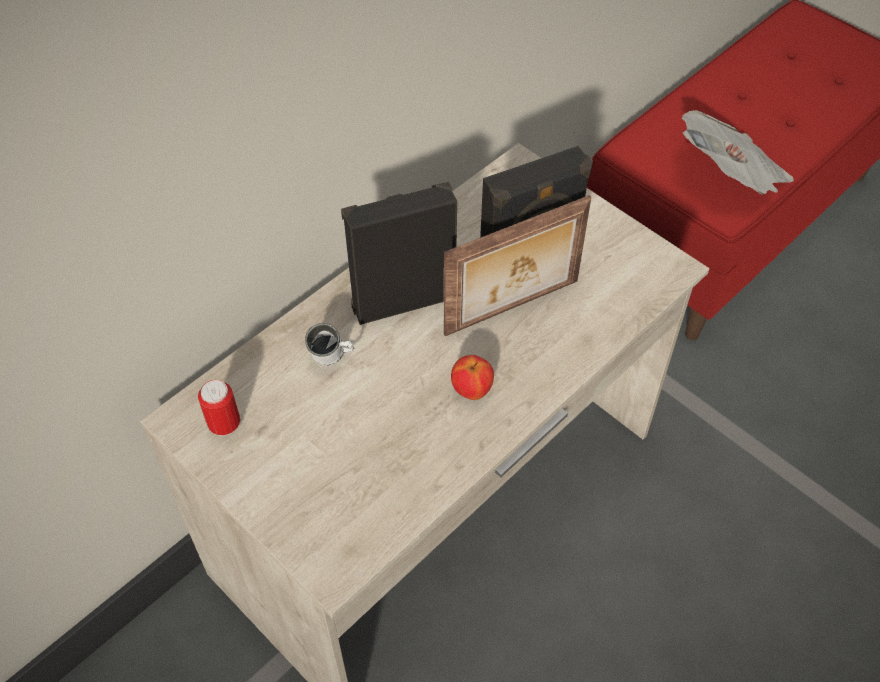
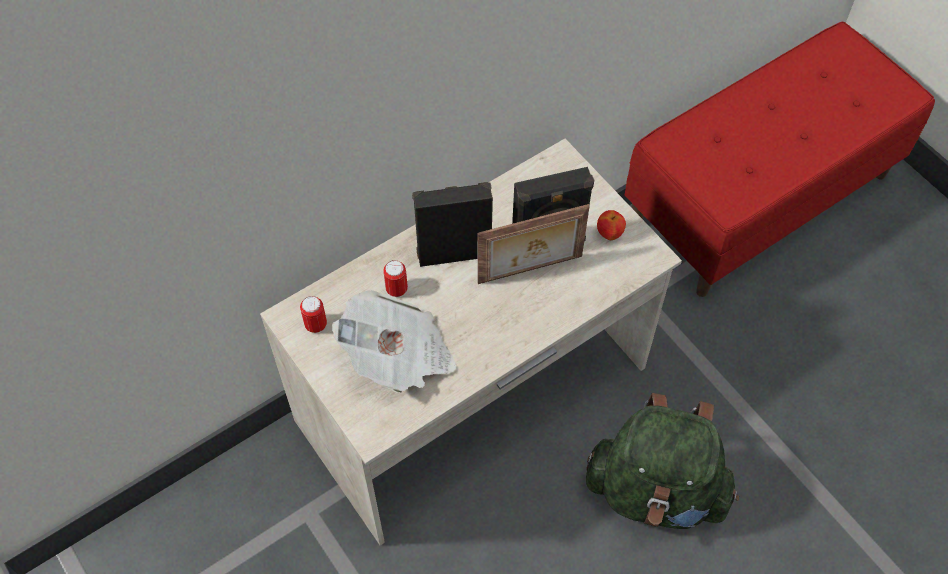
camera: 10 degrees right, 5 degrees up
(333, 359) = (396, 289): white mug -> can
(471, 391) = (488, 327): apple -> apple (609, 234)
(700, 590) = (655, 491): none -> green backpack
(731, 177) = (740, 177): newspaper -> newspaper (398, 357)

